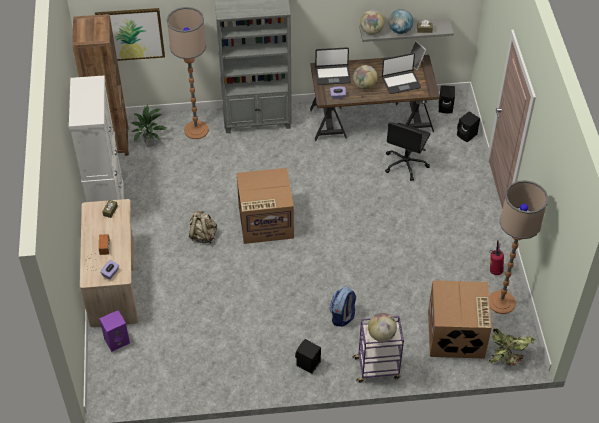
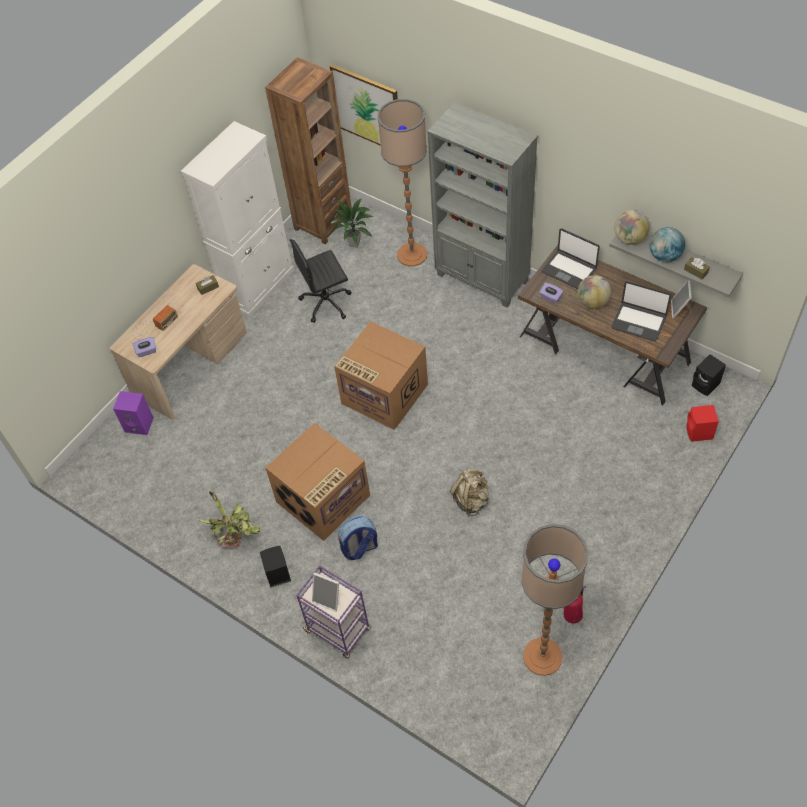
camera: 45 degrees right, 5 degrees up
(203, 235) = (312, 370): beige backpack -> beige backpack (471, 500)
(381, 335) = (328, 598): globe -> picture frame
(405, 164) = (592, 423): black office chair -> black office chair (327, 302)
(456, 335) = (455, 657): cardboard box -> cardboard box (323, 500)
(467, 135) = (699, 433): black speaker -> red speaker
(507, 356) = (487, 723): potted plant -> potted plant (235, 534)

